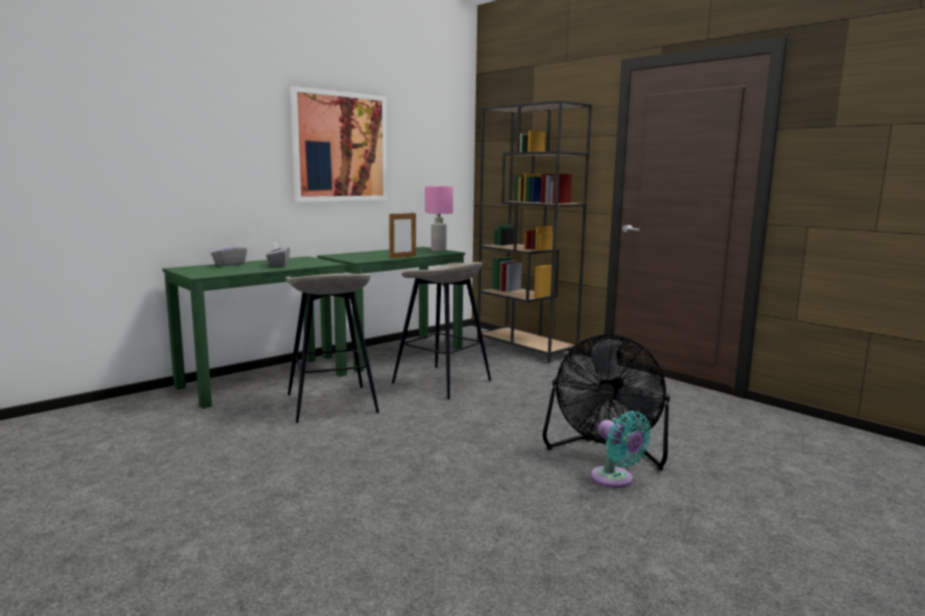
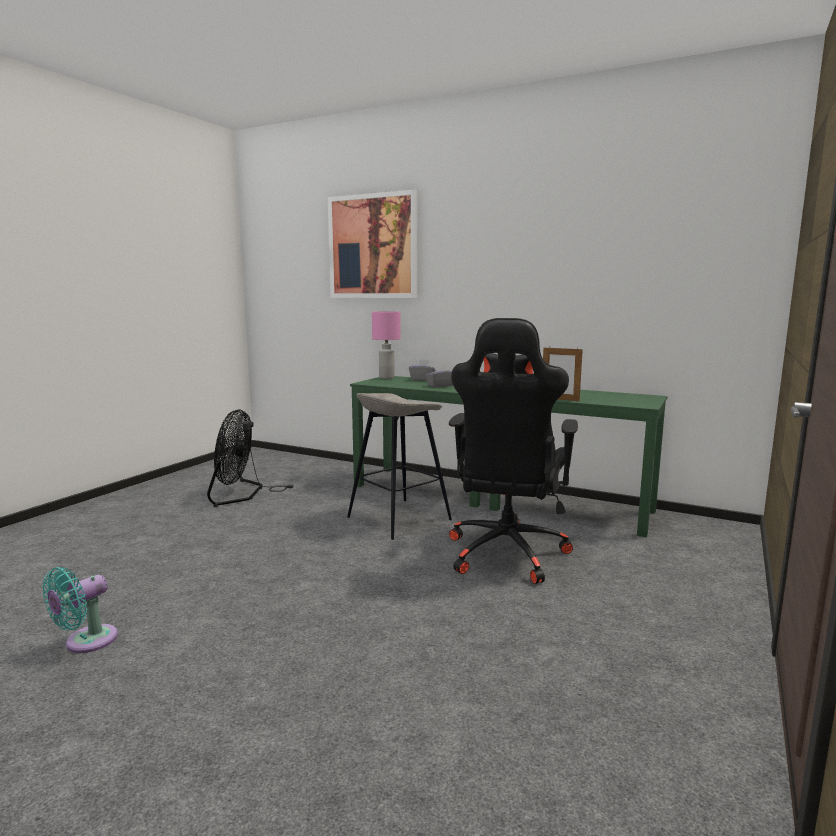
camera: 70 degrees right, 0 degrees up
(340, 147) = (555, 272): picture -> picture (372, 246)
(438, 251) = (642, 402): pink table lamp -> pink table lamp (386, 377)
(442, 382) = (508, 549): grey stool -> black office chair
(526, 348) = (722, 575): bookcase -> none
(602, 449) = (373, 681): black fan -> black fan (246, 492)
(615, 480) = (283, 699): turquoise fan -> turquoise fan (86, 642)

